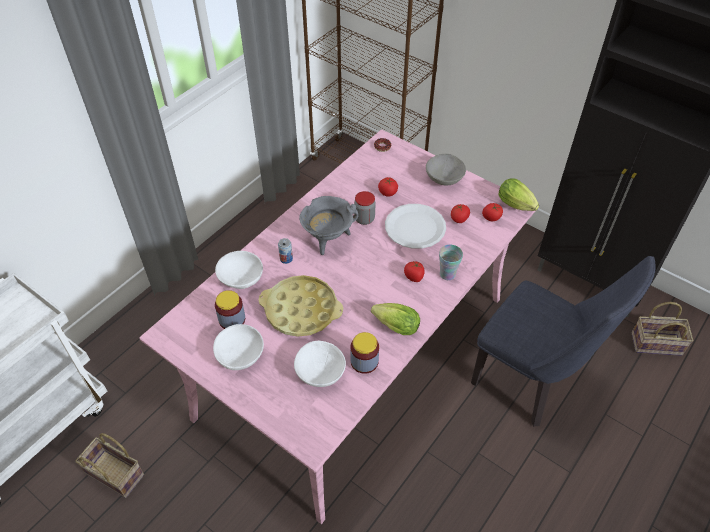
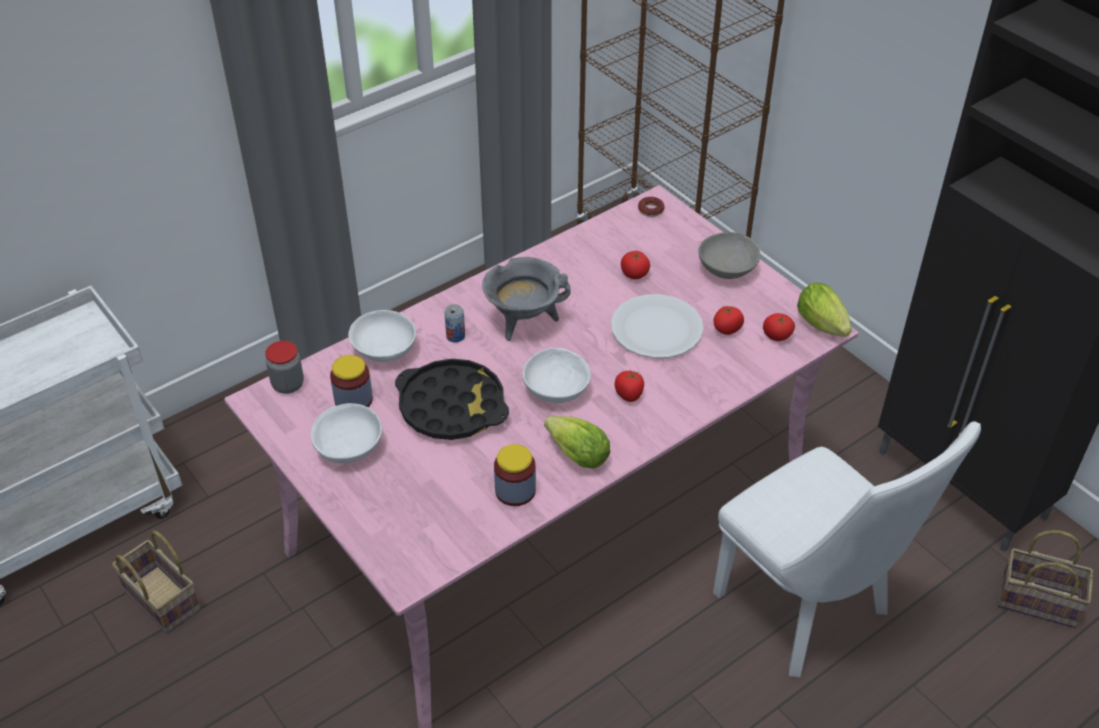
camera: 15 degrees right, 5 degrees down
(301, 310) = (452, 406): yellow tray -> black tray
(319, 372) = (448, 491): white bowl -> white bowl (555, 390)
(364, 219) = (586, 304): jar -> jar (288, 385)
(447, 274) = (679, 400): cup -> none
(532, 382) = (811, 613): blue chair -> white chair

